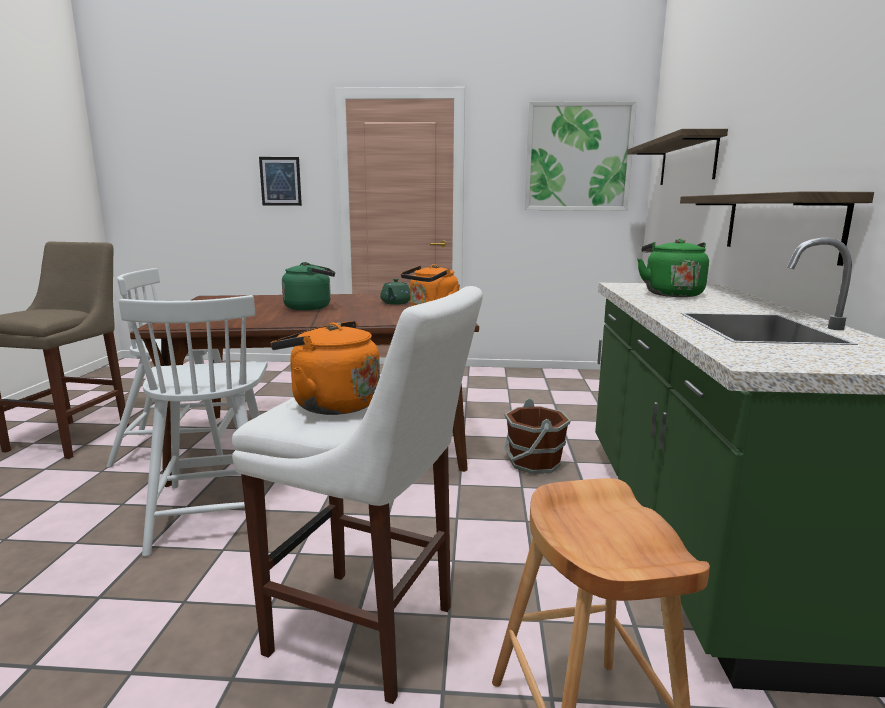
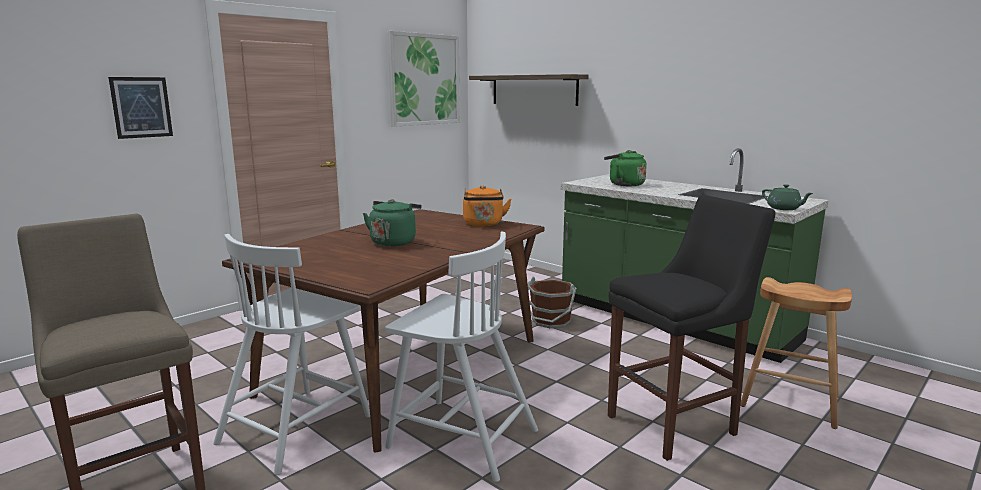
camera: 50 degrees left, 0 degrees up
(330, 404) = (669, 282): orange kettle -> none
(369, 633) = (676, 424): white stool -> black stool
(395, 303) = (431, 224): green teapot -> green teapot (784, 208)
(779, 224) = (660, 138): shelf -> none

